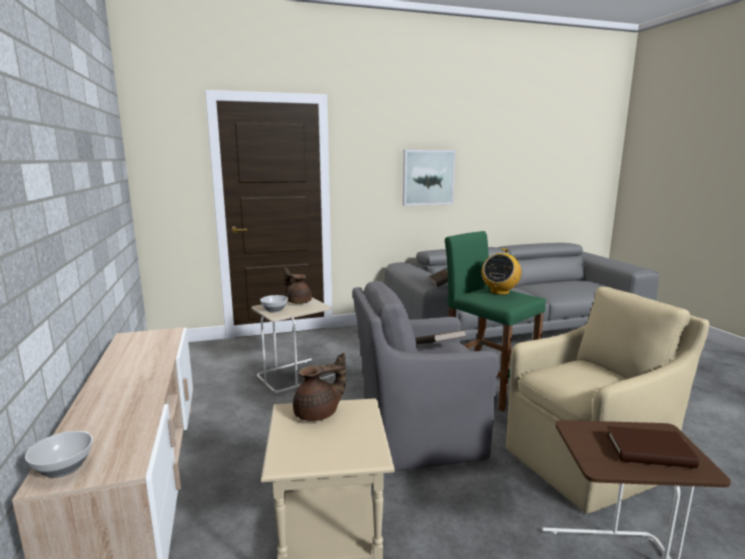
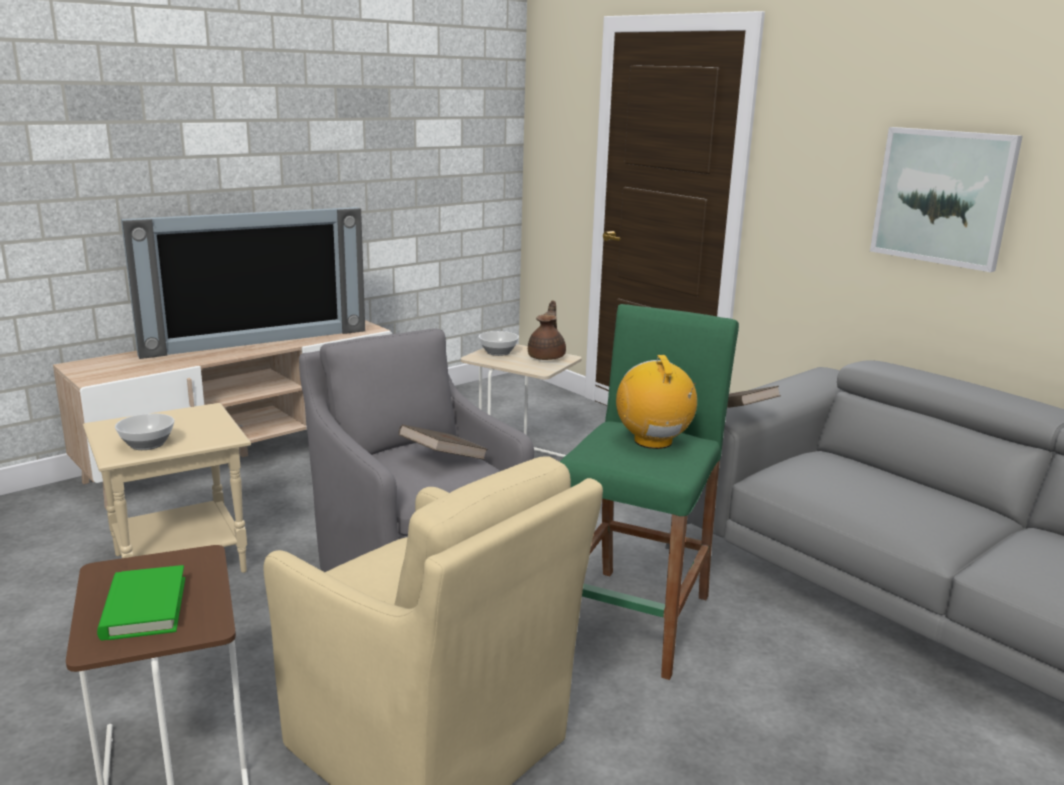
camera: 65 degrees right, 5 degrees up
(62, 468) = (90, 364): bowl -> bowl (146, 444)
(126, 374) = (255, 340): none -> television
(318, 414) = (201, 422): brown teapot -> none
(499, 292) = (653, 441): radio -> radio turned 75 degrees clockwise
(649, 451) = (144, 608): brown book -> green book

